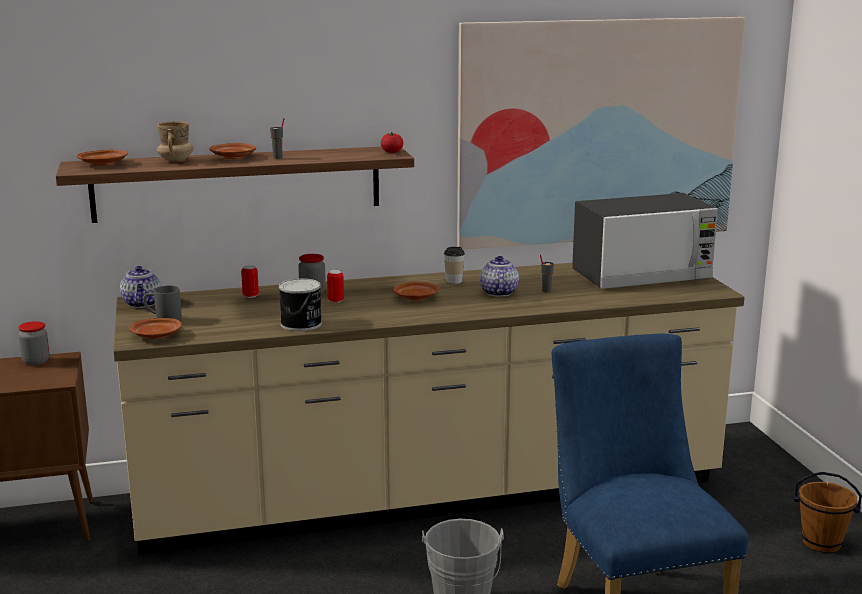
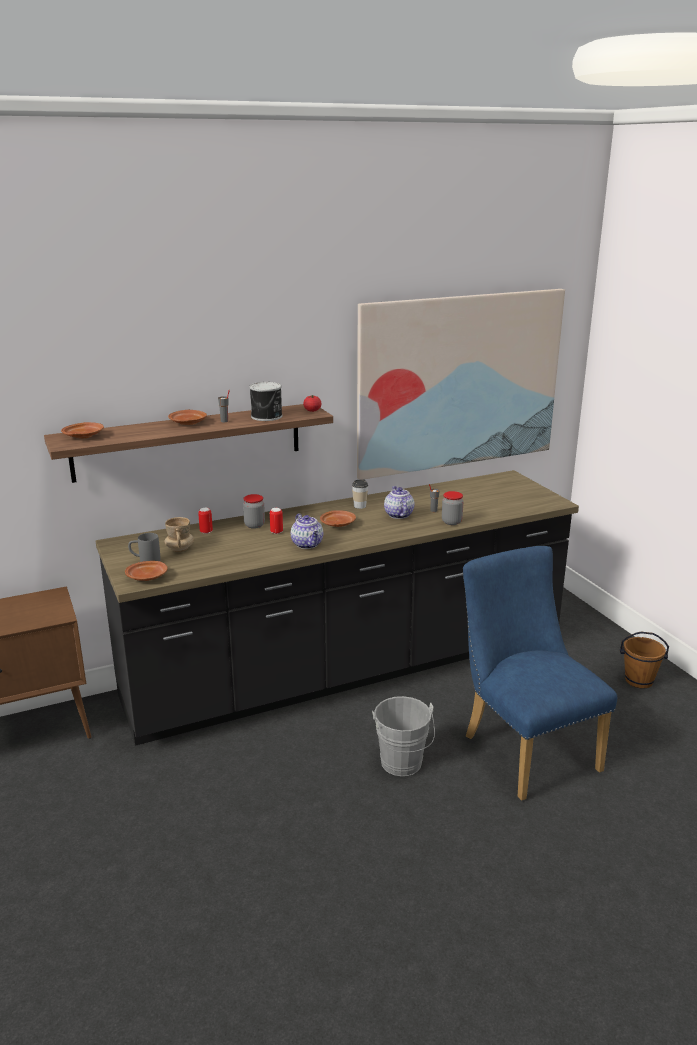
camera: 10 degrees left, 5 degrees up
(36, 361) = (33, 599): jar -> jar (451, 522)
(142, 303) = (120, 546): teapot -> teapot (308, 544)
(176, 161) = (143, 429): beige mug -> beige mug (180, 549)
(302, 324) = (260, 556): can -> can (267, 416)
(431, 496) = (348, 670): beige counter -> black counter
(642, 275) = (498, 491): microwave -> none

